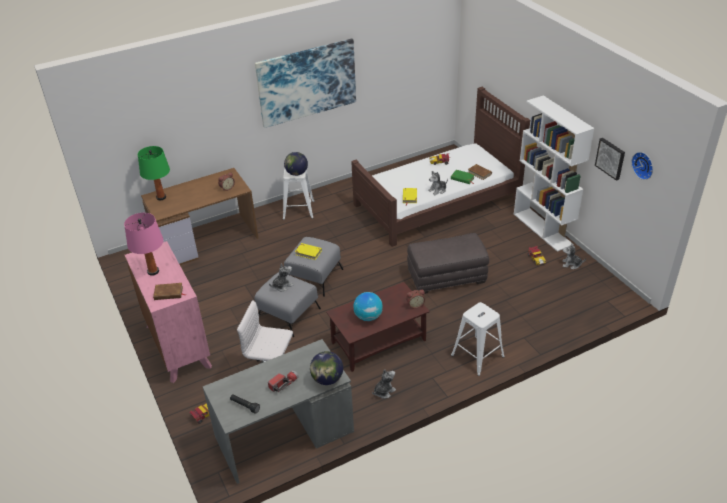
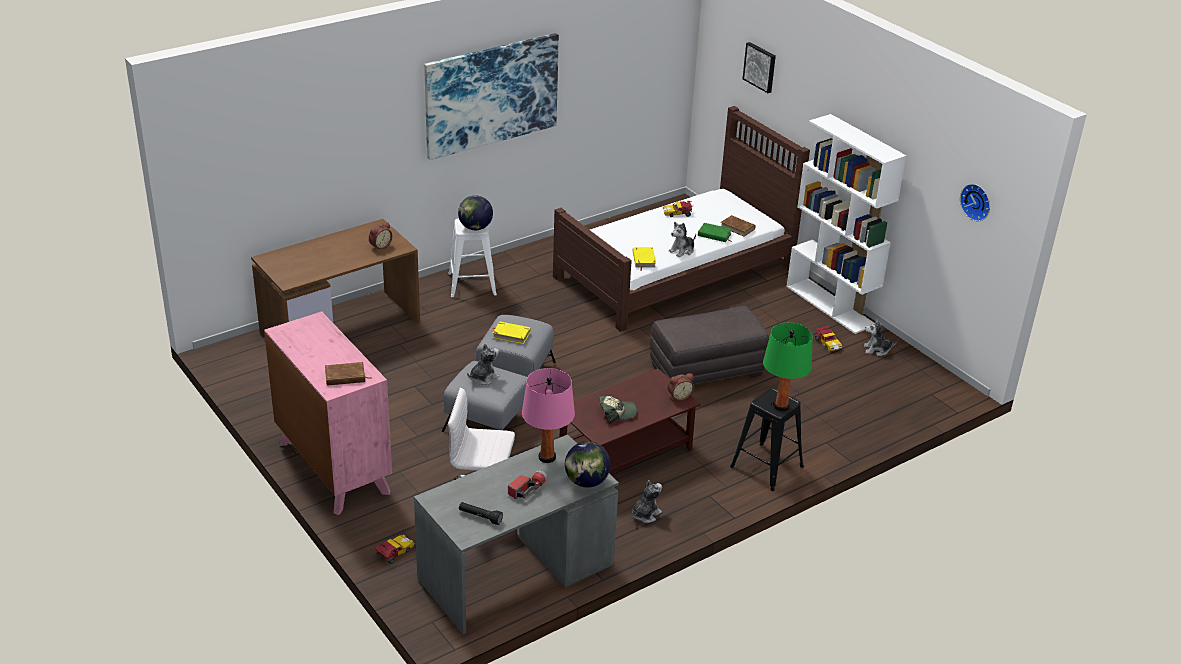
camera: 10 degrees left, 5 degrees down
(153, 271) = (314, 350): pink table lamp -> pink table lamp (547, 457)
(161, 197) = (283, 259): green table lamp -> green table lamp (781, 406)
(368, 317) = (617, 413): globe -> cap
(477, 356) = (767, 467): white stool -> black stool
(610, 158) = (930, 196): picture -> picture (760, 67)

